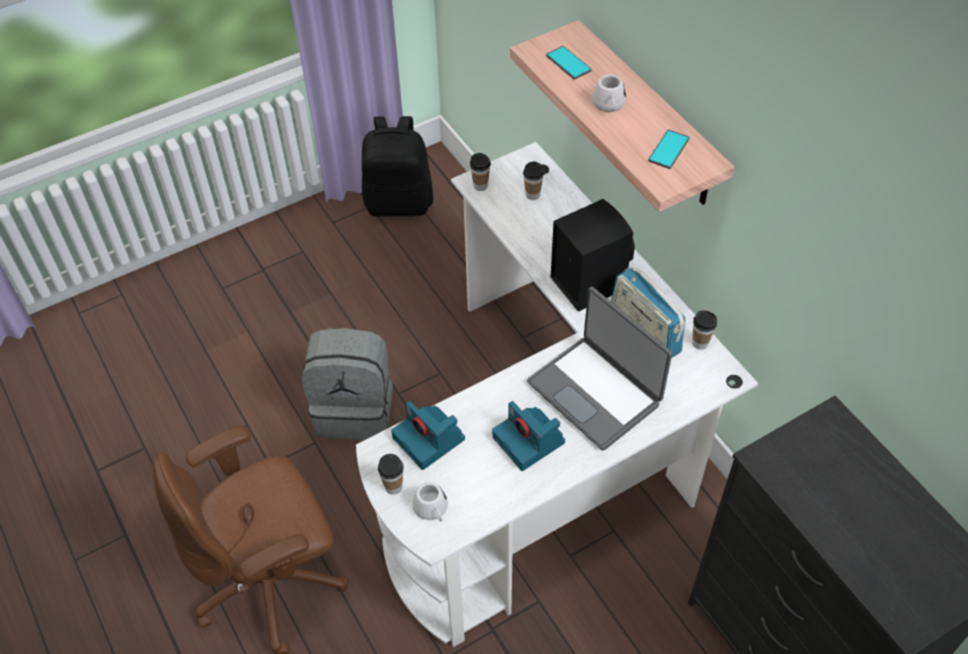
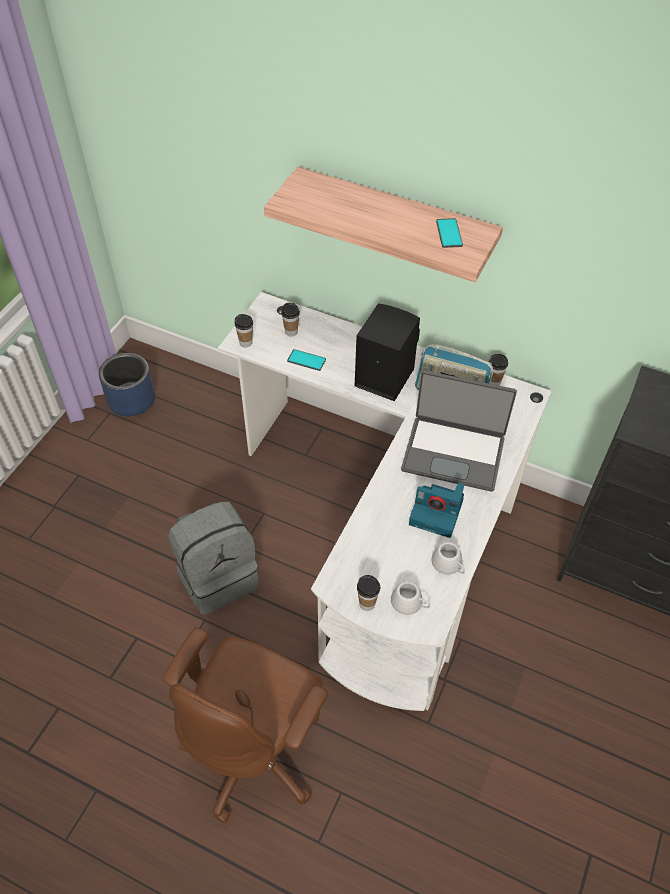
camera: 35 degrees left, 0 degrees up
(399, 202) = (131, 399): black backpack -> blue planter
(430, 439) = (365, 552): camera -> none
(568, 63) = (320, 201): phone -> phone (306, 360)
(609, 105) = (378, 219): white mug -> white mug (449, 565)

